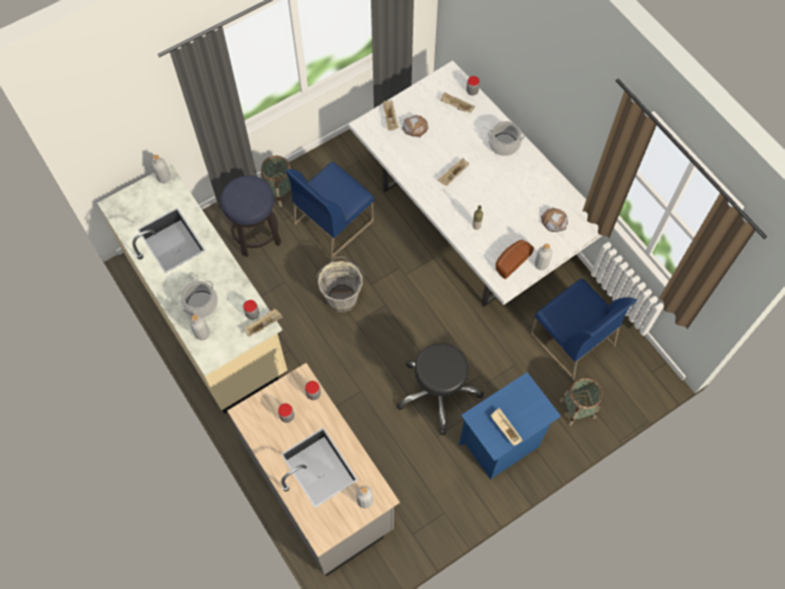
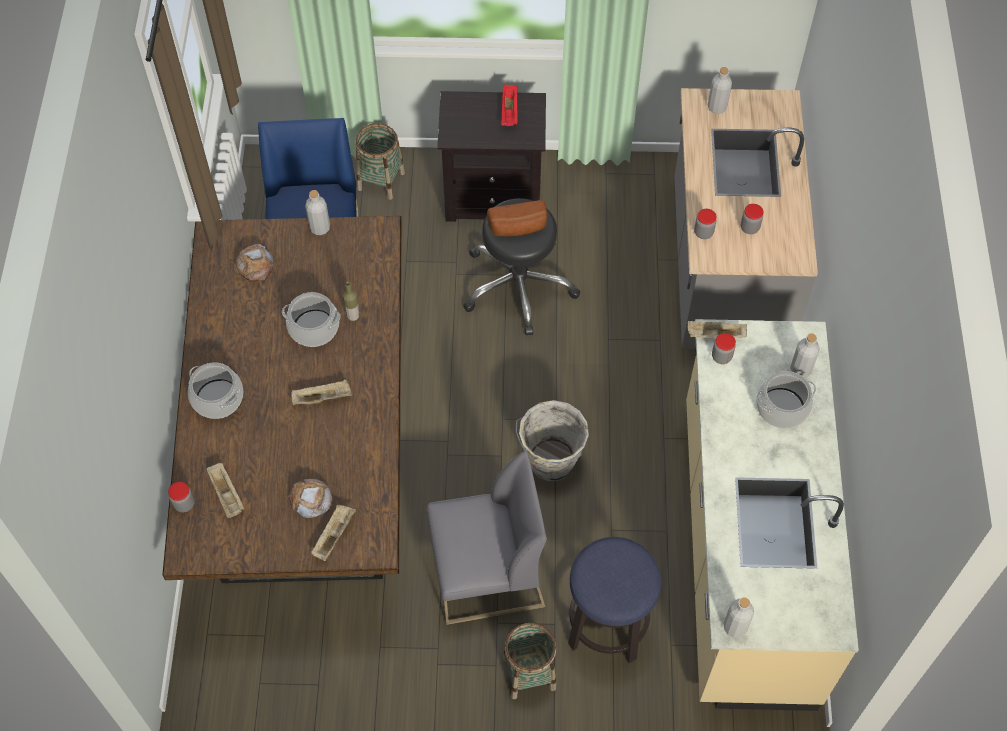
camera: 145 degrees left, 5 degrees down
(333, 222) = (486, 574): blue chair -> grey chair
(470, 223) = (308, 454): white dining table -> brown dining table
(491, 207) = (313, 328): none -> cooking pot
(501, 445) = (493, 196): blue nightstand -> black nightstand
(505, 429) = (509, 112): beige tray -> red tray
(511, 261) = (351, 252): bread -> bread (518, 228)

